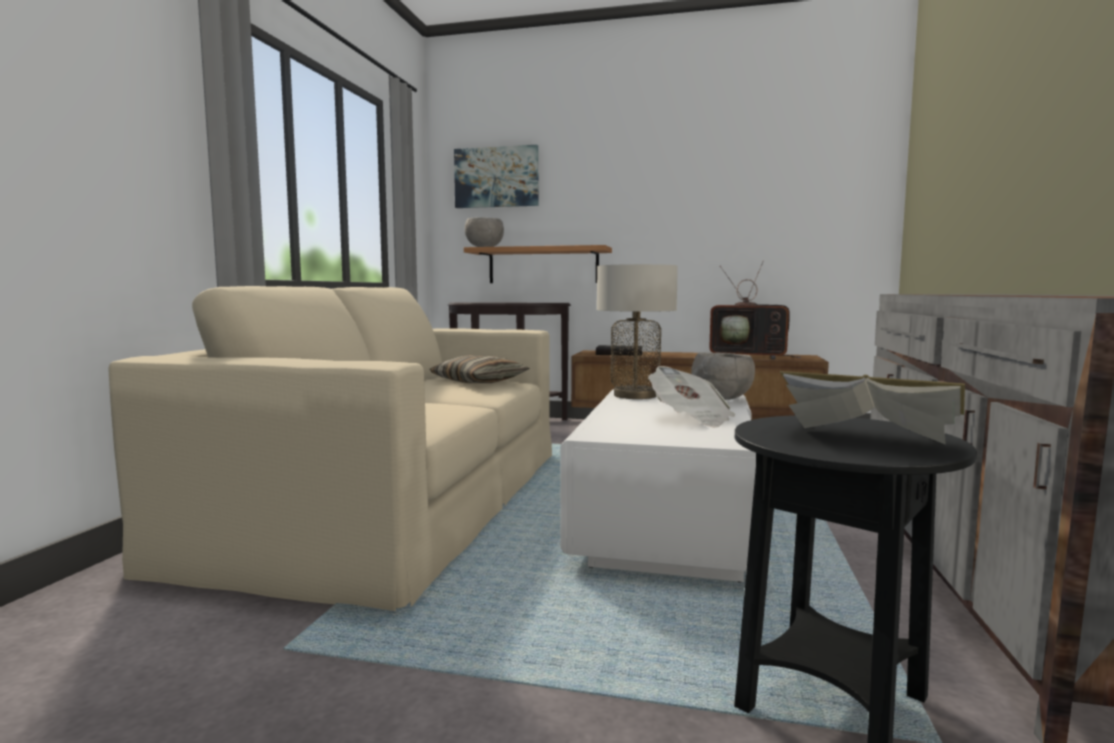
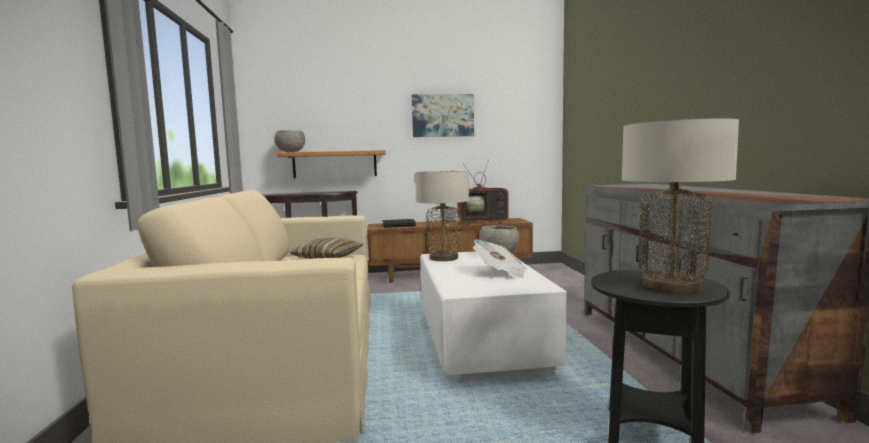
camera: 20 degrees left, 0 degrees up
(496, 177) = (295, 99): picture -> picture (442, 115)
(866, 441) = (671, 286): book -> table lamp

